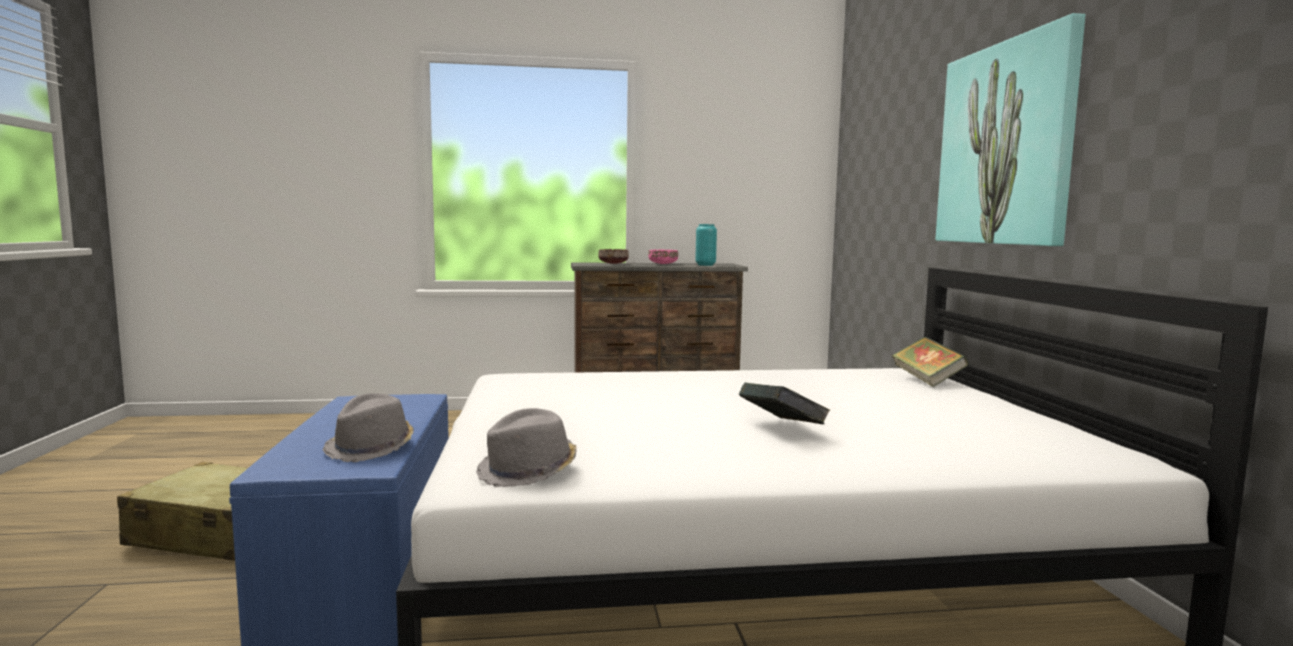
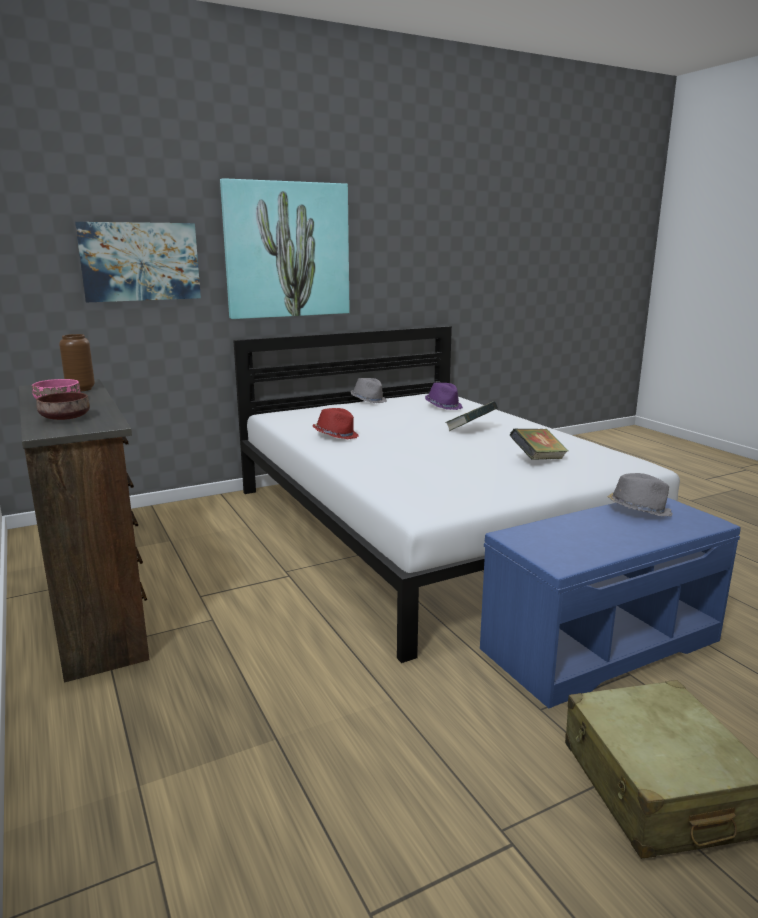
camera: 110 degrees left, 10 degrees up
(528, 472) = (613, 460): grey hat -> grey hat (368, 400)
(705, 265) = (80, 389): turquoise vase -> brown vase
(786, 379) = (336, 435): none -> red hat
(900, 173) = (140, 261): none -> picture
(927, 380) = (308, 411): book -> book (537, 460)
(966, 436) = (443, 406): none -> purple hat

